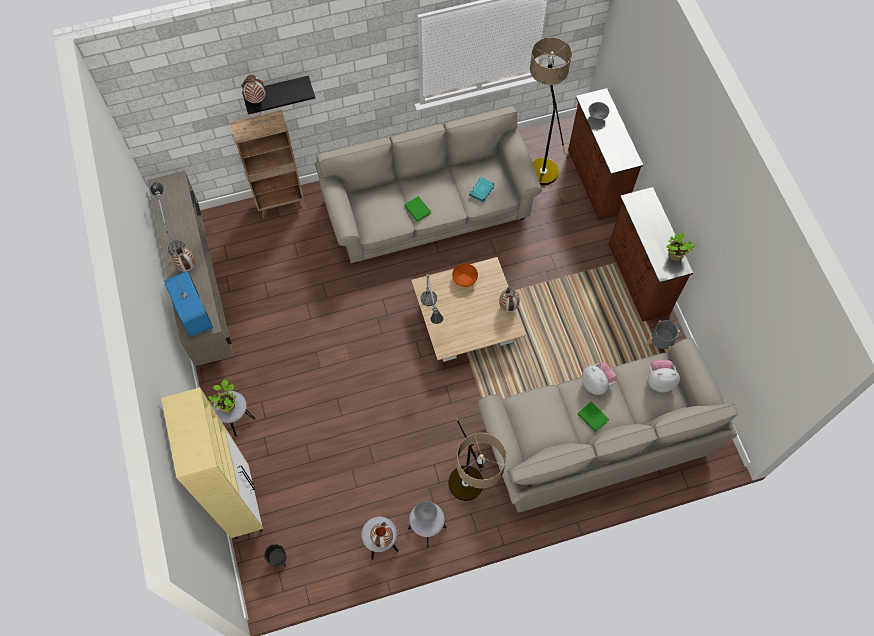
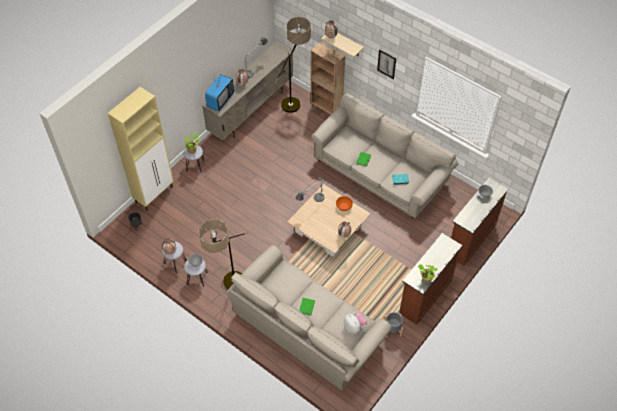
camera: 55 degrees right, 10 degrees down
(277, 91) = (347, 43): black shelf -> beige shelf
(354, 71) = (386, 64): none -> picture
(539, 162) = (457, 206): floor lamp -> floor lamp (295, 100)
(596, 383) = (328, 298): plush toy -> none

